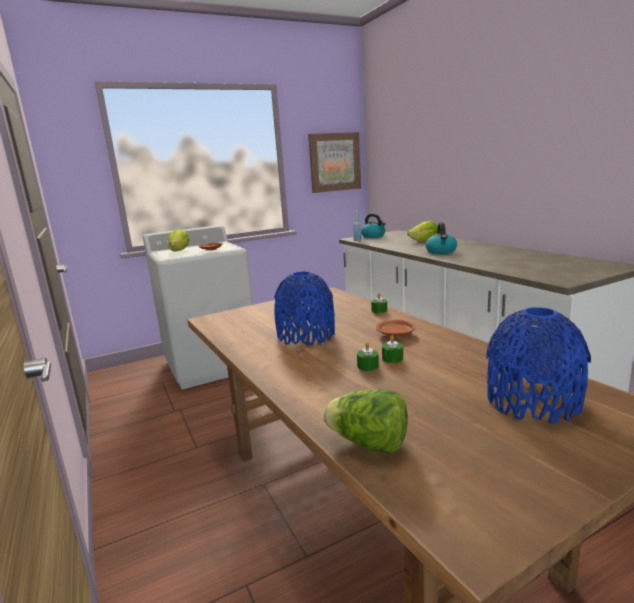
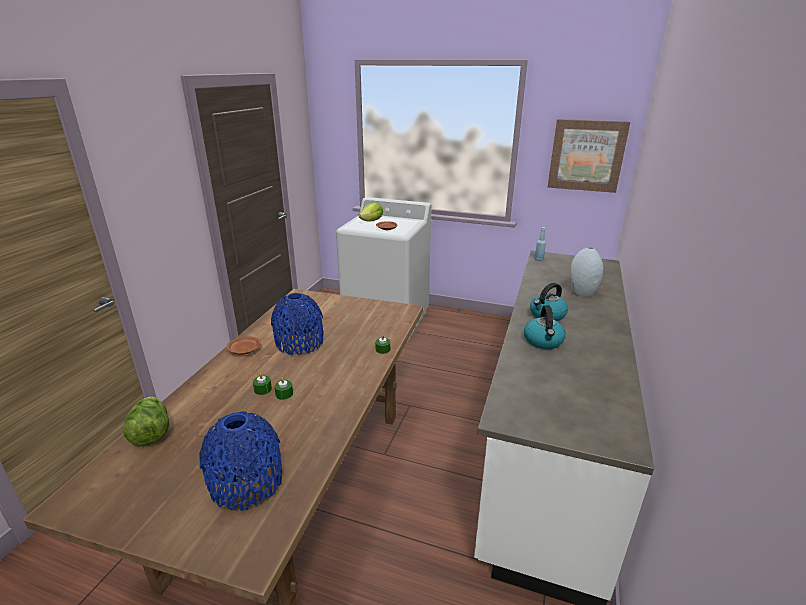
camera: 45 degrees right, 10 degrees up
(374, 236) = (566, 260): kettle -> kettle (543, 341)
(395, 334) = (334, 377): brown plate -> brown plate (244, 350)
(425, 241) = (582, 292): lettuce -> grey vase

